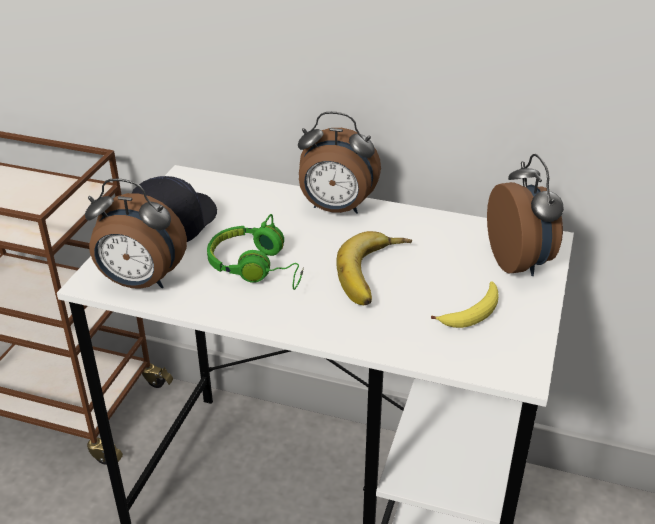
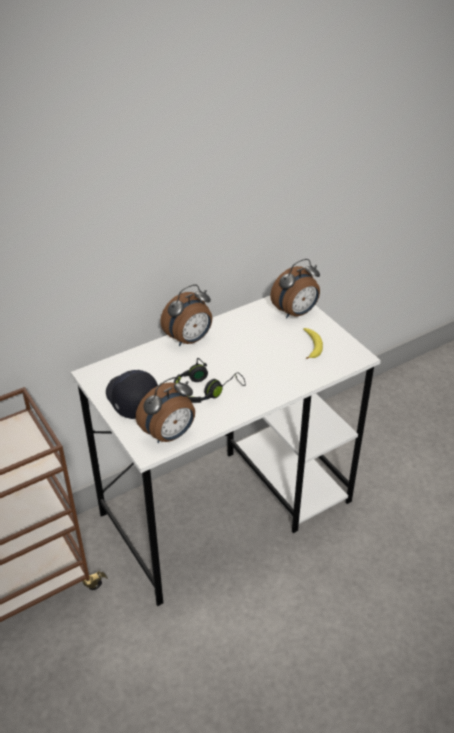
camera: 50 degrees left, 5 degrees up
(258, 268) = (206, 390): green headphones -> black headphones
(377, 275) = (255, 357): banana -> none
(520, 262) = (296, 313): alarm clock -> alarm clock turned 120 degrees clockwise

